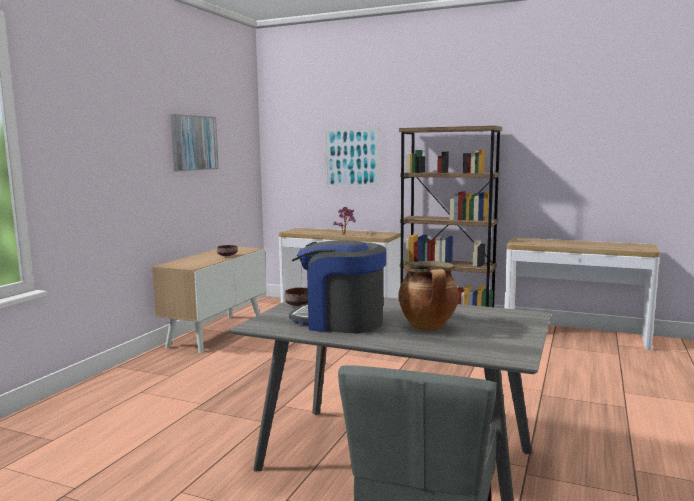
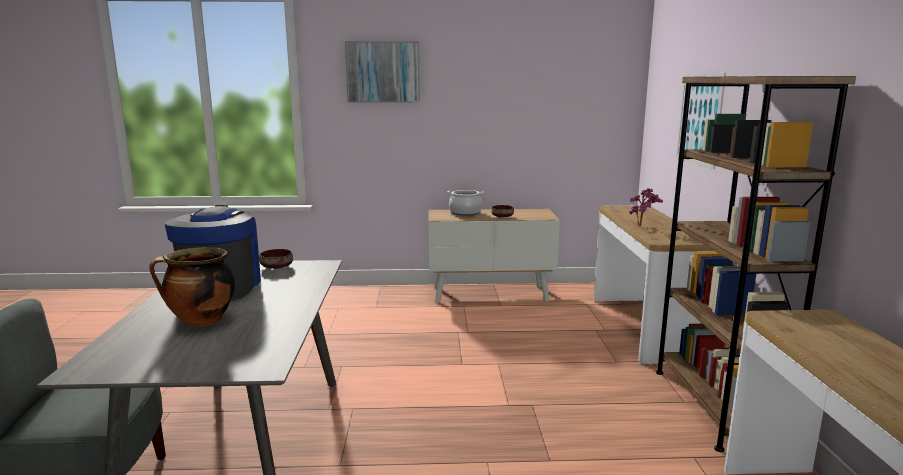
camera: 65 degrees right, 5 degrees up
(191, 260) = (465, 212): none -> cooking pot
(194, 143) = (510, 91): picture -> picture (383, 72)

